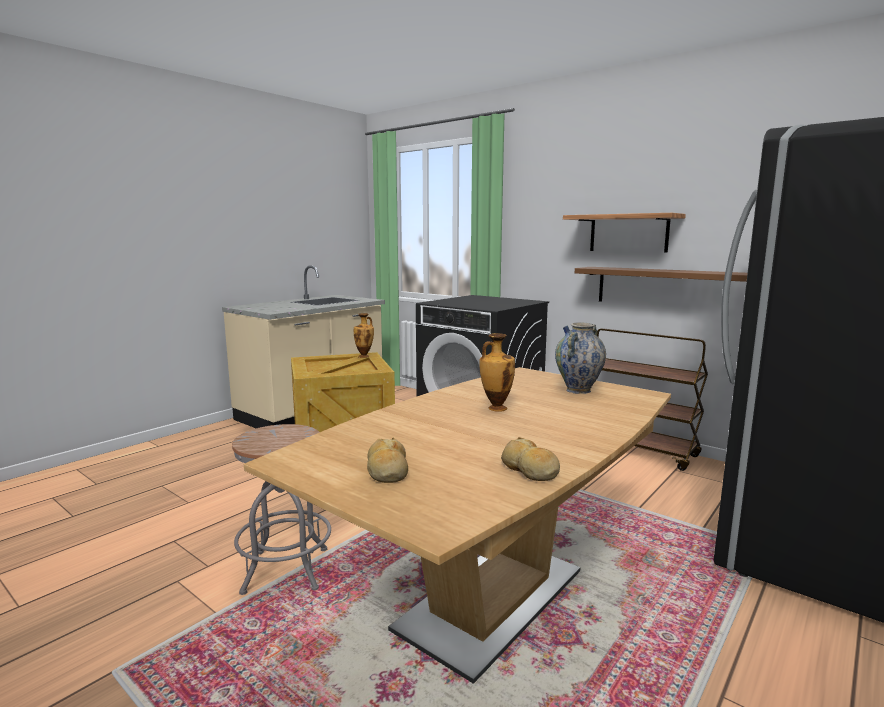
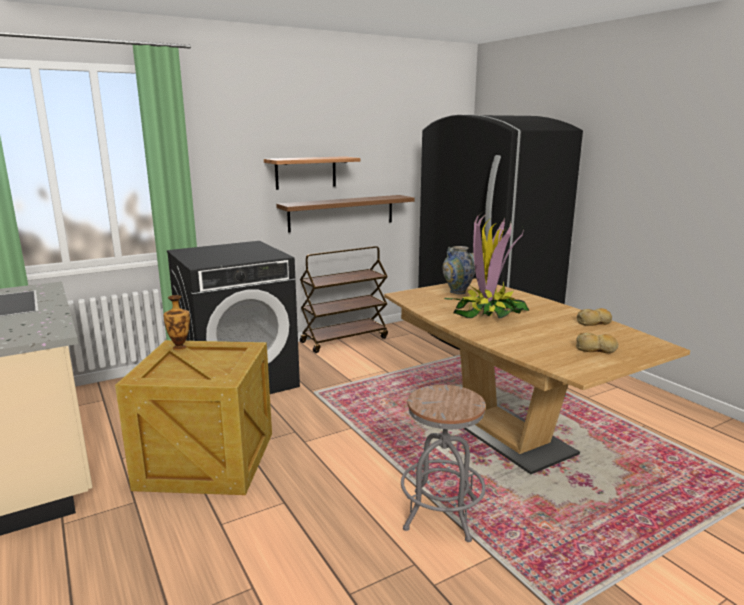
camera: 70 degrees left, 5 degrees up
(496, 408) = (488, 313): vase -> potted plant

